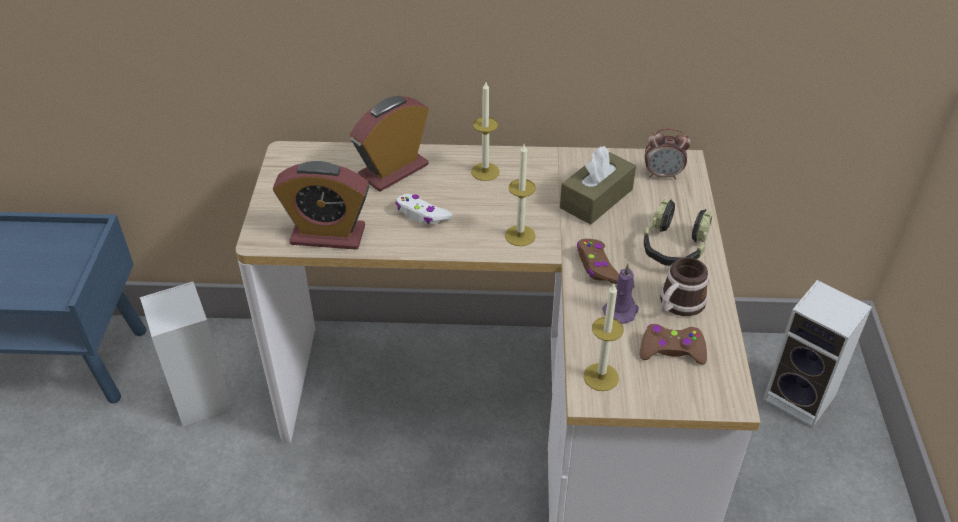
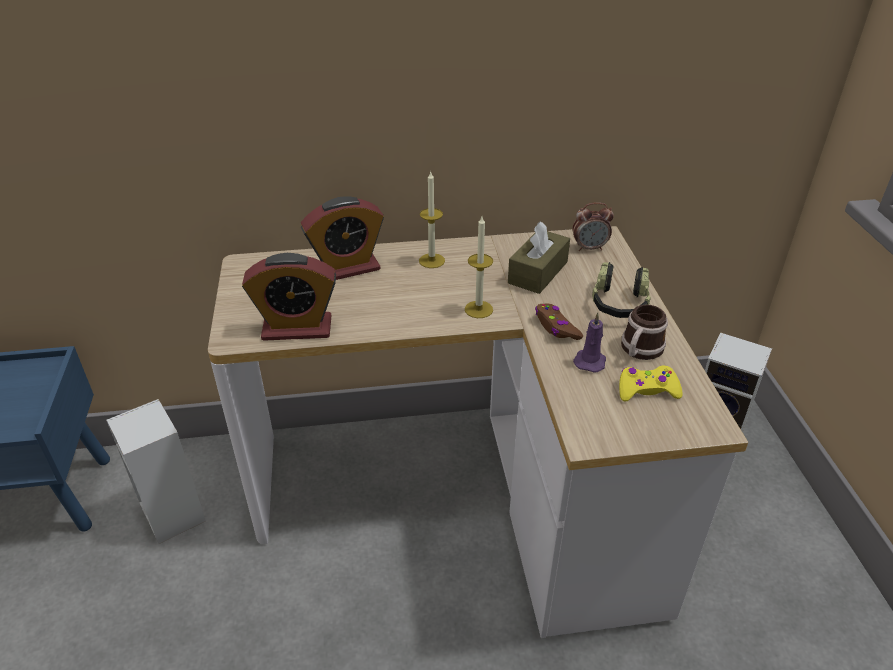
camera: 10 degrees left, 5 degrees down
(393, 171) = (347, 268): alarm clock -> alarm clock turned 150 degrees counterclockwise
(422, 215) = (383, 302): white game controller -> none
(601, 377) = (590, 421): candle -> none
(671, 350) = (647, 390): brown game controller -> yellow game controller

